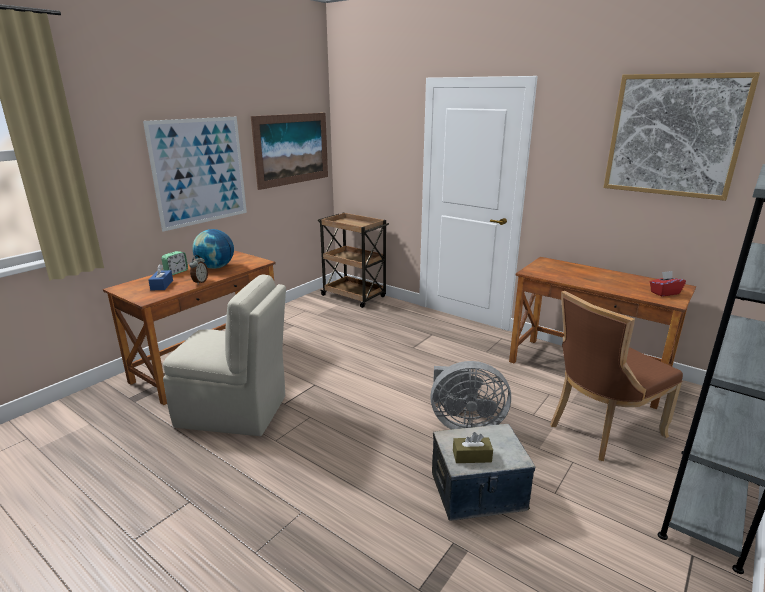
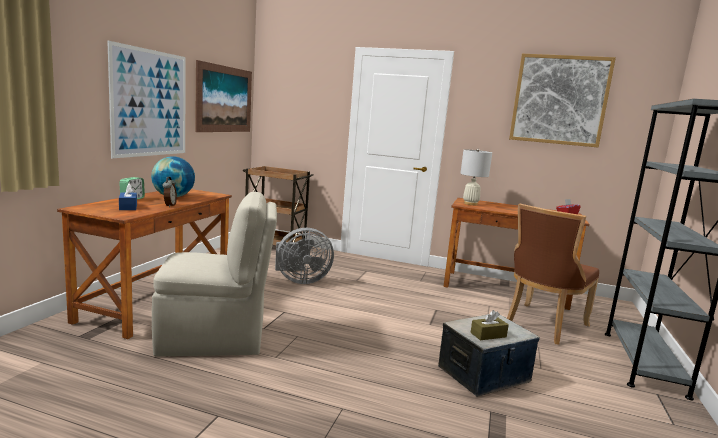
camera: 20 degrees left, 10 degrees down
(464, 424) = (438, 330): grey fan -> grey fan (300, 280)
(544, 269) = (470, 204): none -> white table lamp

